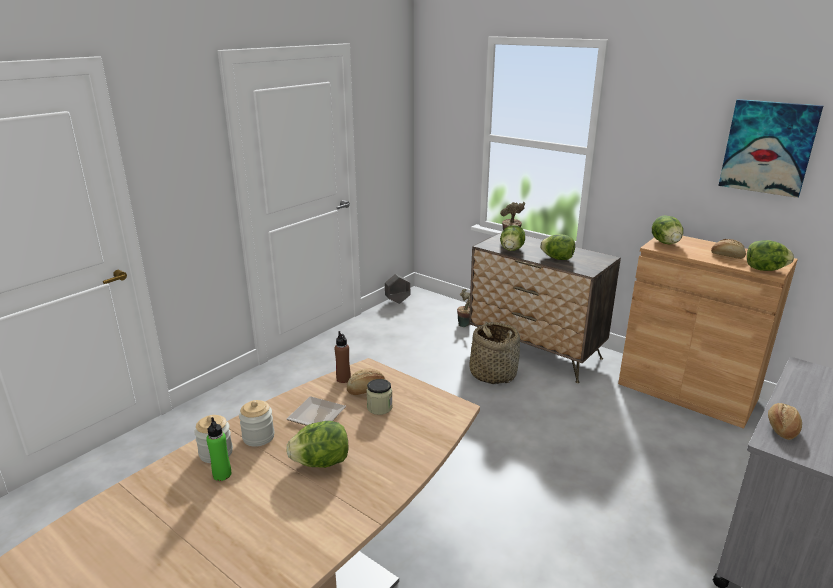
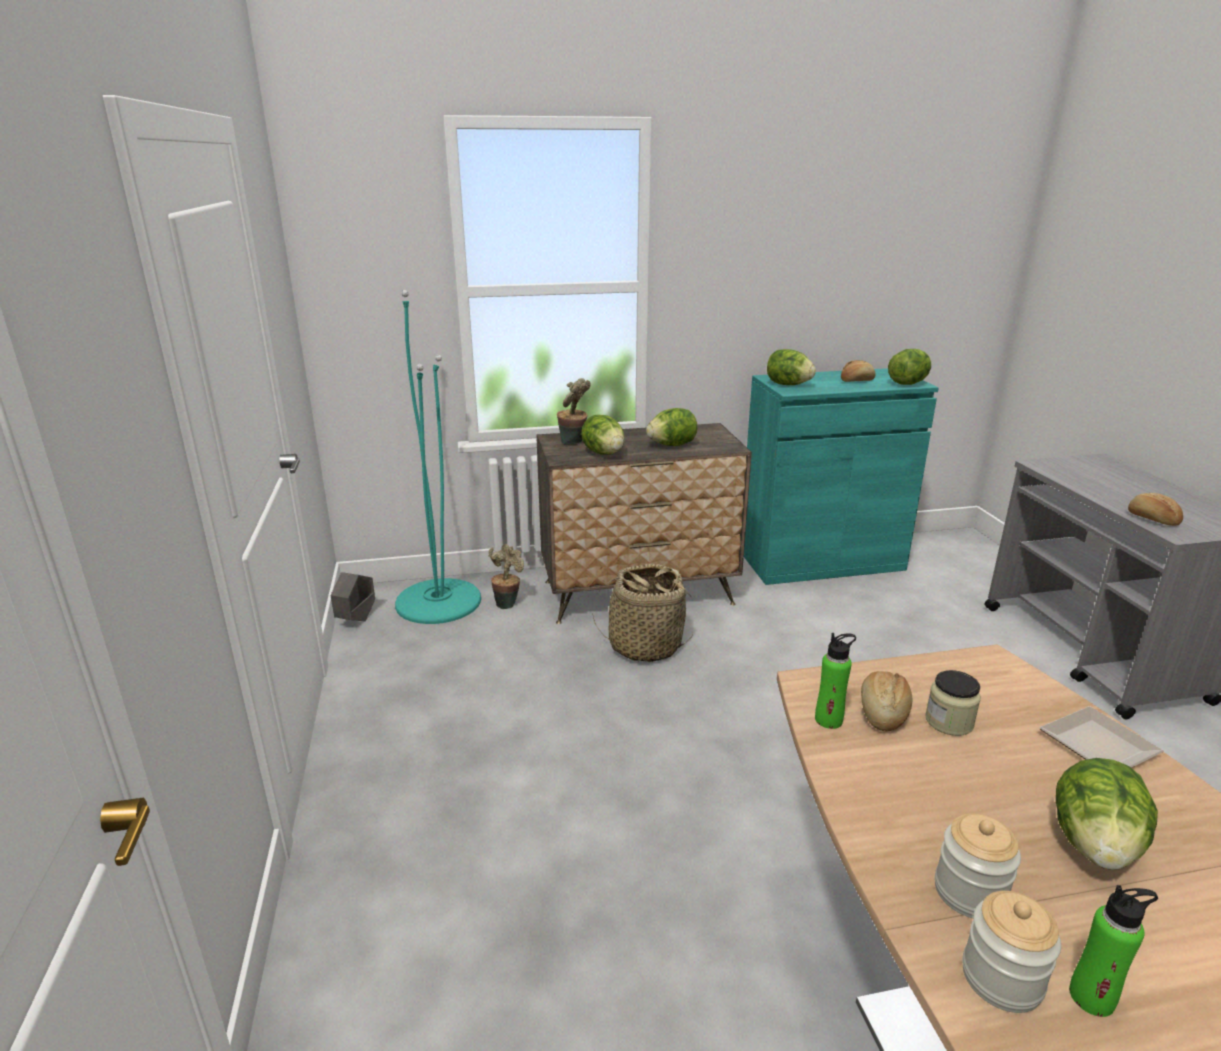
camera: 50 degrees left, 0 degrees up
(316, 414) = (929, 792): plate -> plate (1093, 744)
(343, 379) = (828, 720): brown bottle -> green bottle
(439, 309) = (438, 601): none -> turquoise floor lamp
(686, 391) = (820, 560): brown cabinet -> turquoise cabinet
(768, 147) = (857, 245): picture -> none

